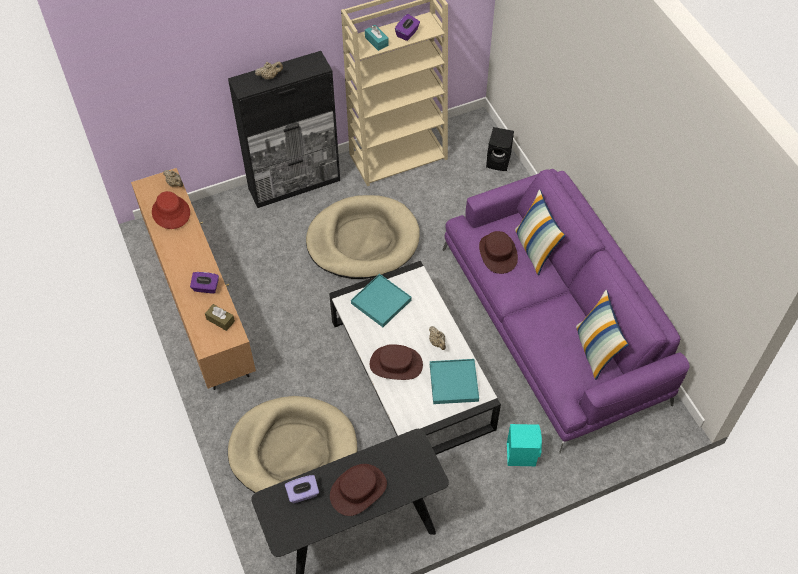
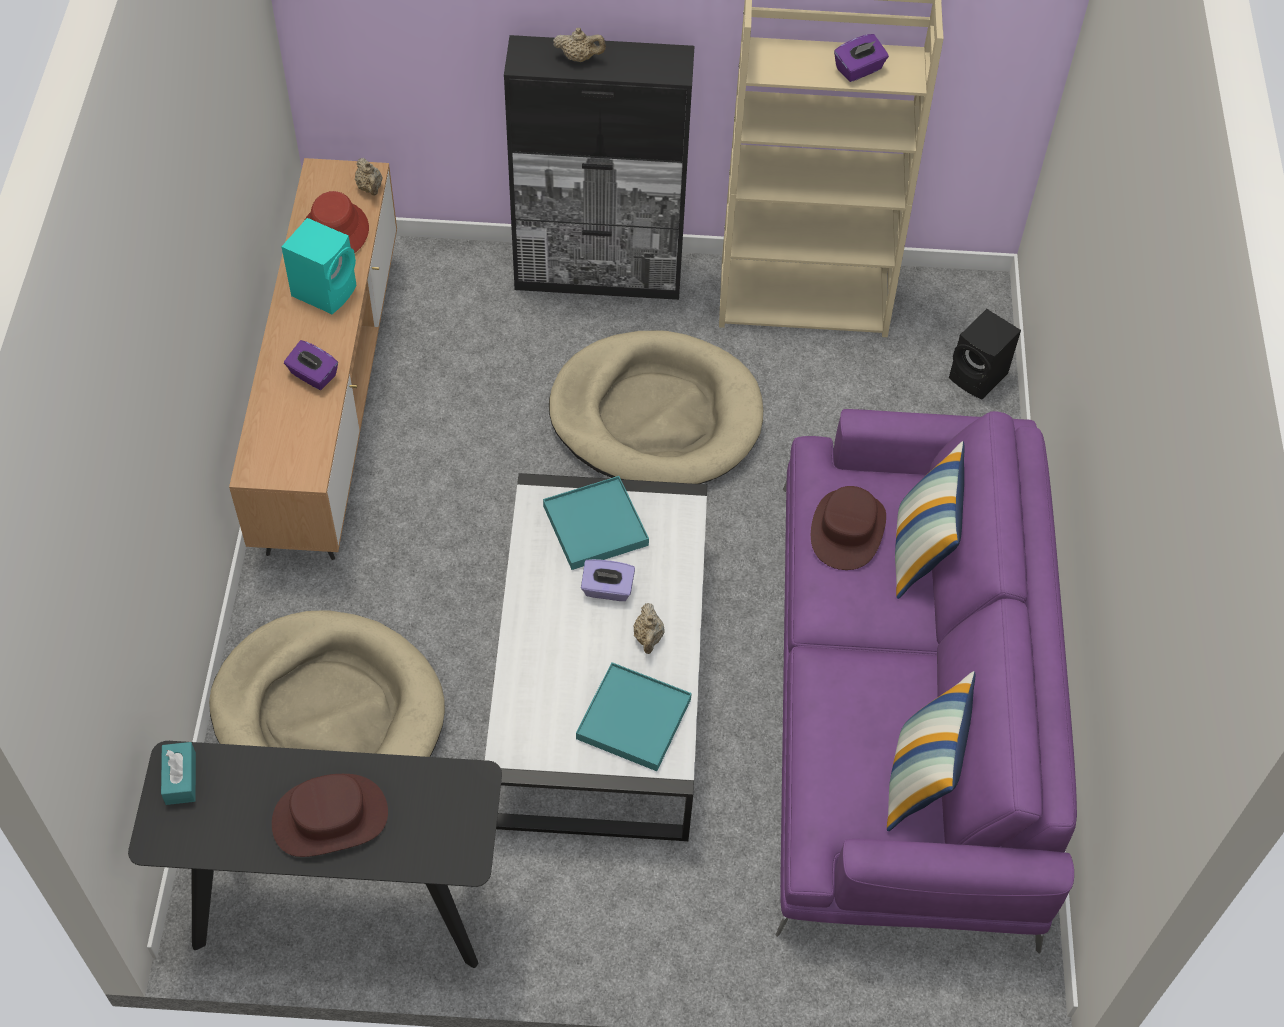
camera: 25 degrees right, 0 degrees up
(220, 320) = (302, 438): brown tissue box -> none
(303, 494) = (238, 780): purple tissue box -> purple tissue box (607, 590)
(376, 41) = (795, 64): turquoise tissue box -> turquoise tissue box (180, 778)
(396, 364) = (554, 642): brown hat -> none
(521, 453) = (707, 903): turquoise speaker -> turquoise speaker (326, 290)

